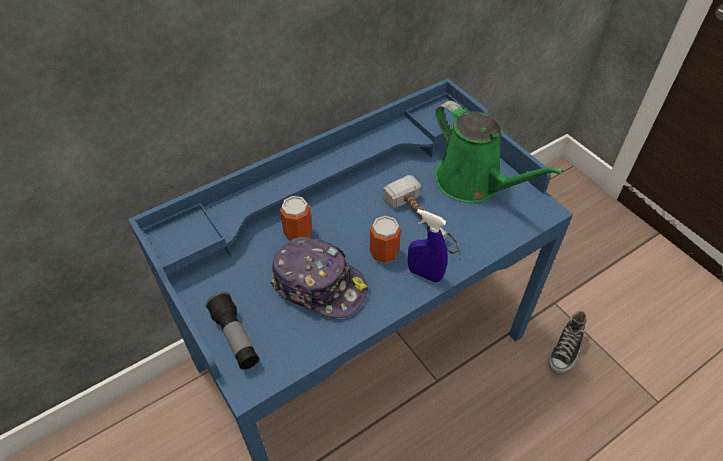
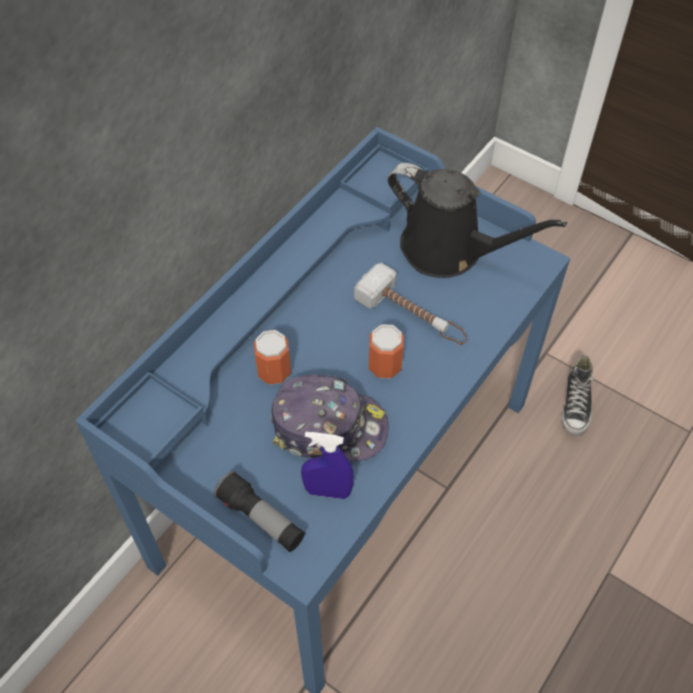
camera: 20 degrees left, 5 degrees up
(424, 274) = (440, 377): blue spray bottle -> blue spray bottle (328, 491)
(473, 183) = (449, 250): green watering can -> black watering can

